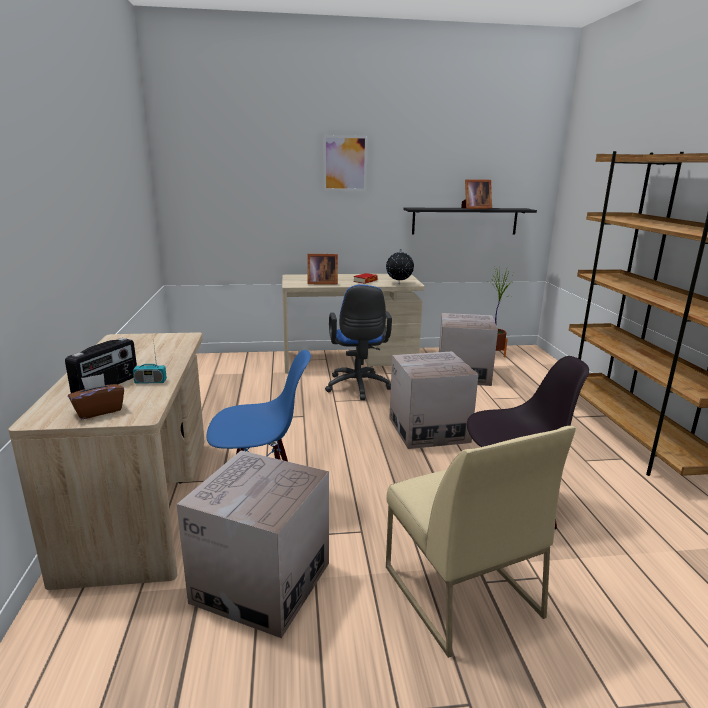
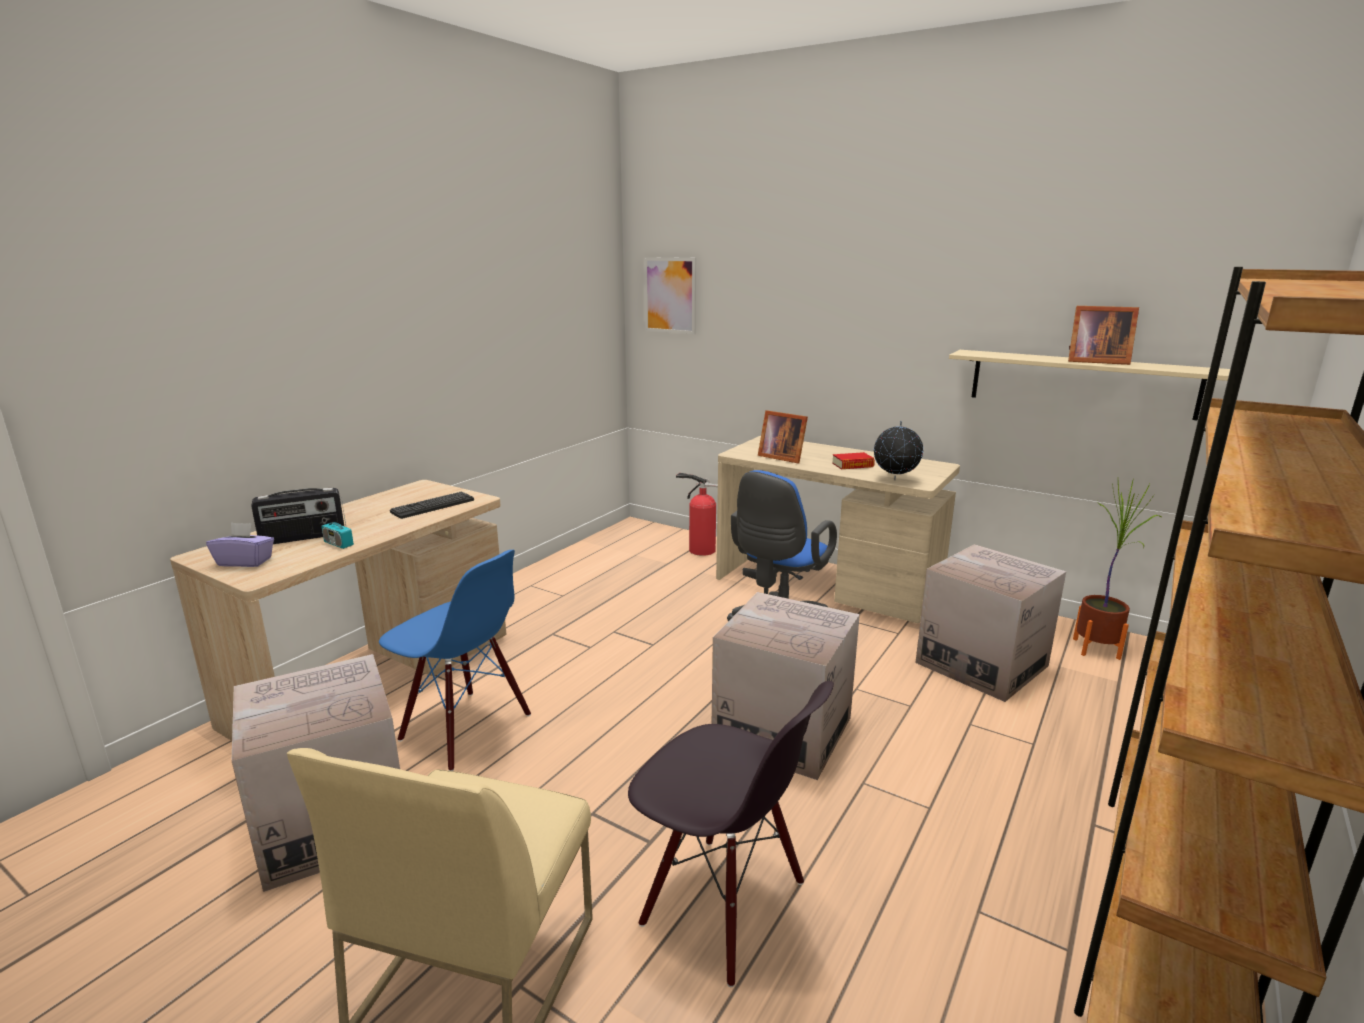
camera: 40 degrees right, 0 degrees up
(98, 411) = (245, 562): brown tissue box -> purple tissue box
(163, 346) = (433, 506): none -> keyboard
(251, 361) = (699, 550): none -> fire extinguisher
(345, 163) = (865, 273): picture -> picture (670, 295)
(465, 221) = (1081, 383): black shelf -> beige shelf

